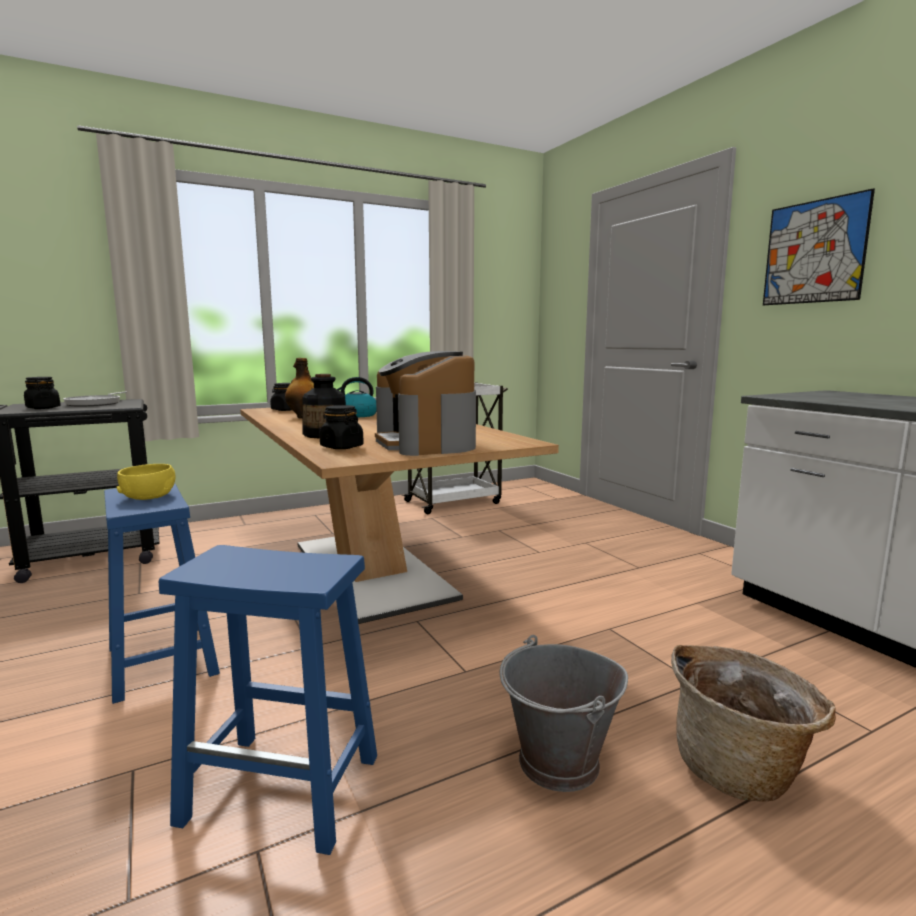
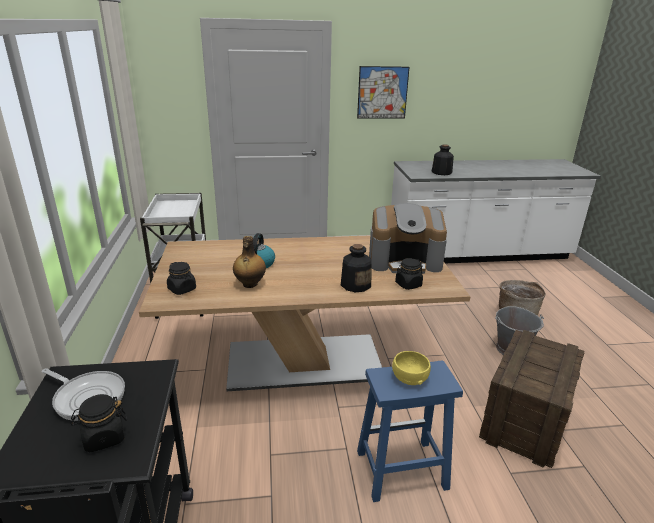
camera: 70 degrees left, 15 degrees up
(285, 789) = (525, 420): blue stool -> crate
(847, 400) = (441, 172): none -> bottle

